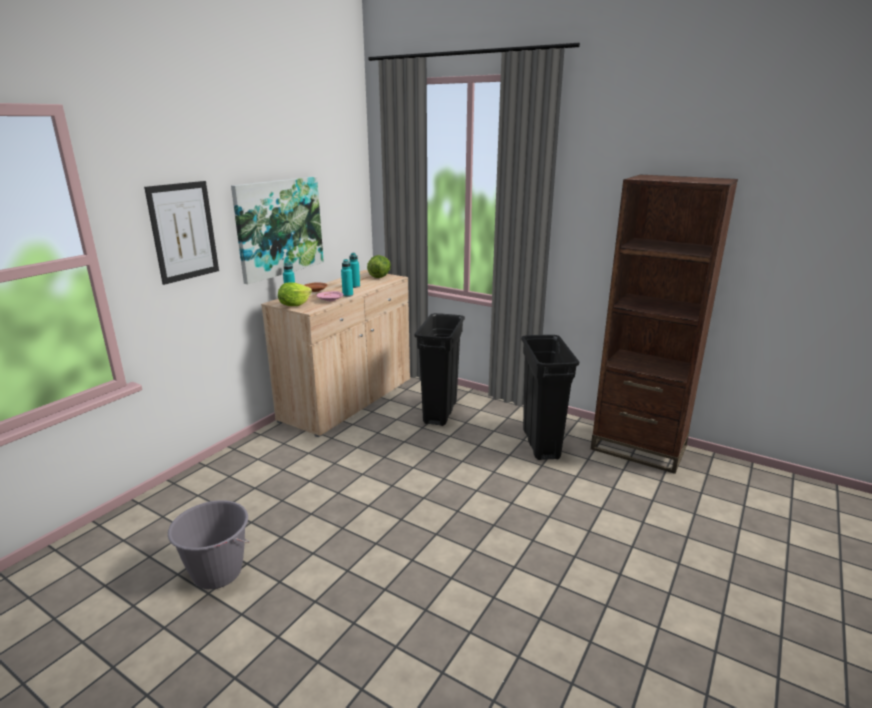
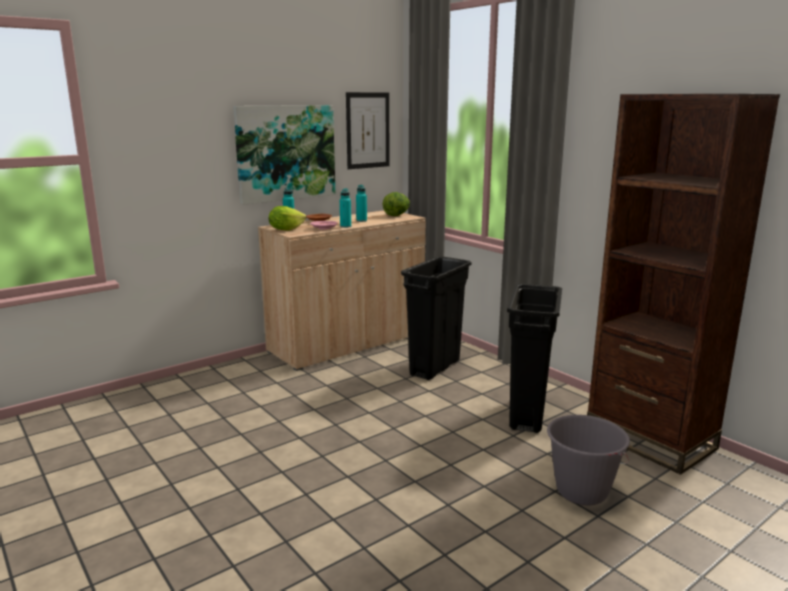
camera: 20 degrees right, 5 degrees down
(183, 232) = (178, 145): picture -> picture (367, 130)
(217, 573) = (125, 465): grey bucket -> grey bucket (581, 491)

